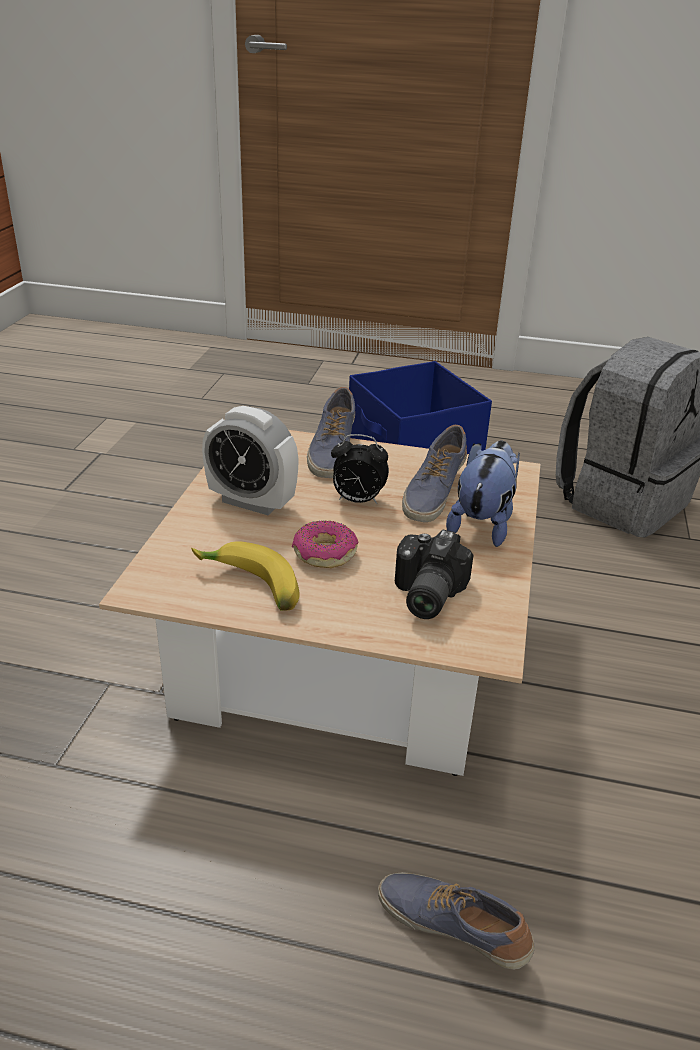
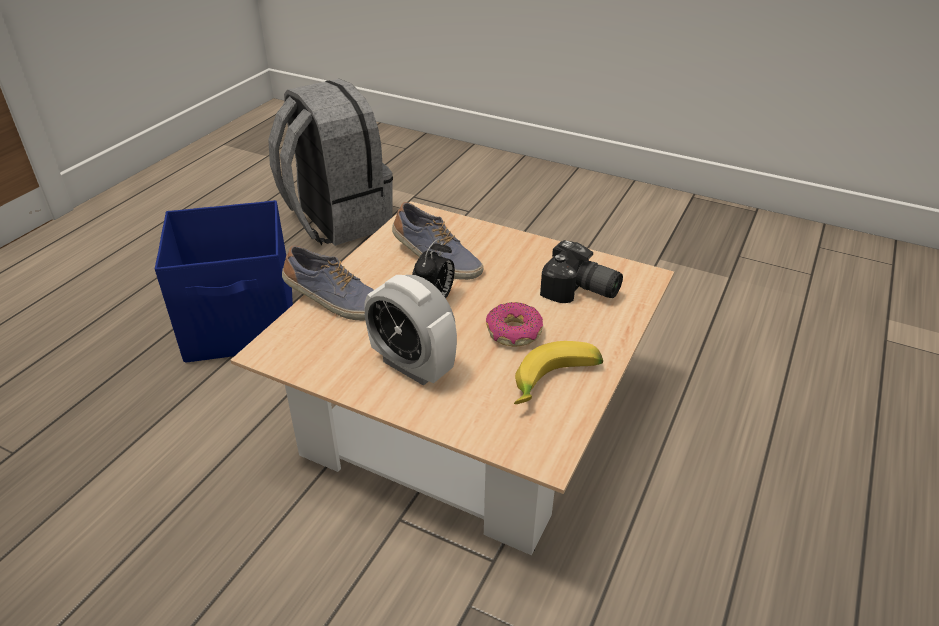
camera: 75 degrees left, 5 degrees up
(251, 502) = (412, 366): alarm clock -> alarm clock turned 90 degrees clockwise
(452, 926) = (738, 414): shoe -> none
(483, 524) = (491, 246): plush toy -> none

